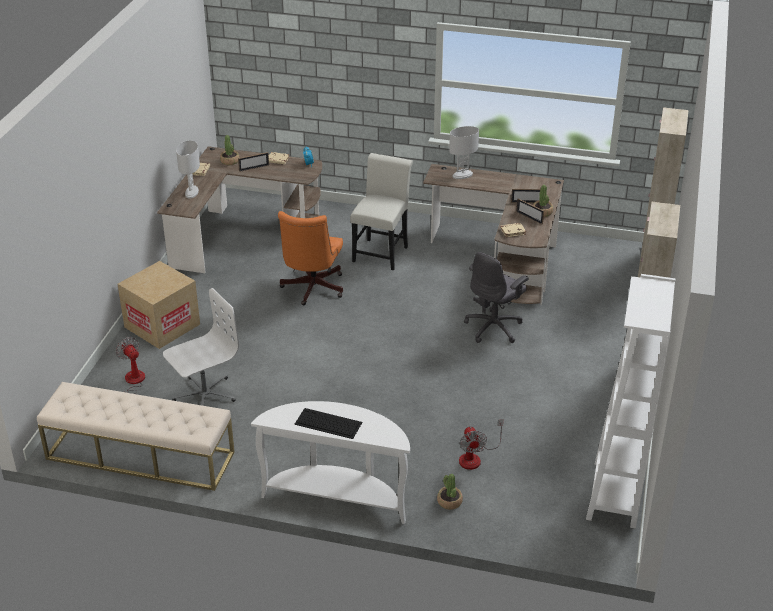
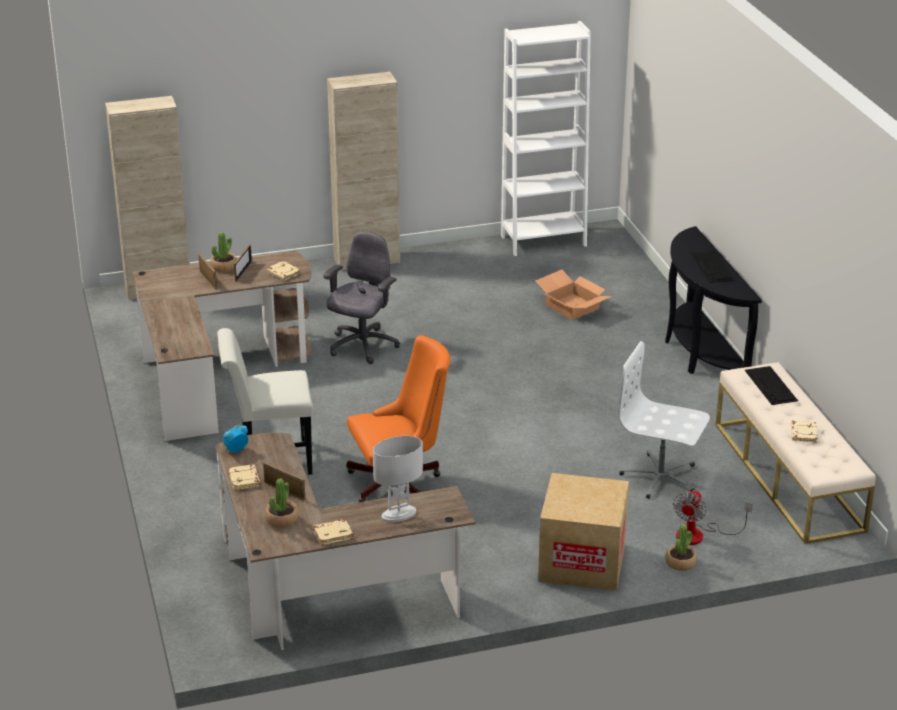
camera: 120 degrees left, 5 degrees down
(112, 404) = (803, 434): none -> beige book
(181, 421) = (771, 385): none -> keyboard
(337, 496) = (699, 353): white console table -> black console table
(449, 501) = (639, 303): potted plant -> potted plant (680, 563)
(462, 175) = (173, 333): white table lamp -> none
(475, 457) = (571, 306): fan -> cardboard box
(494, 328) = (362, 346): grey office chair -> grey office chair turned 75 degrees counterclockwise

